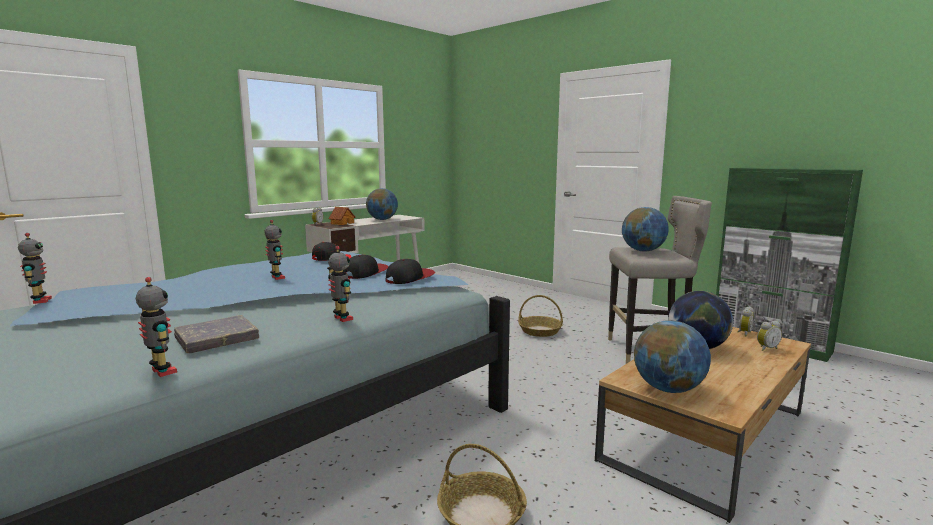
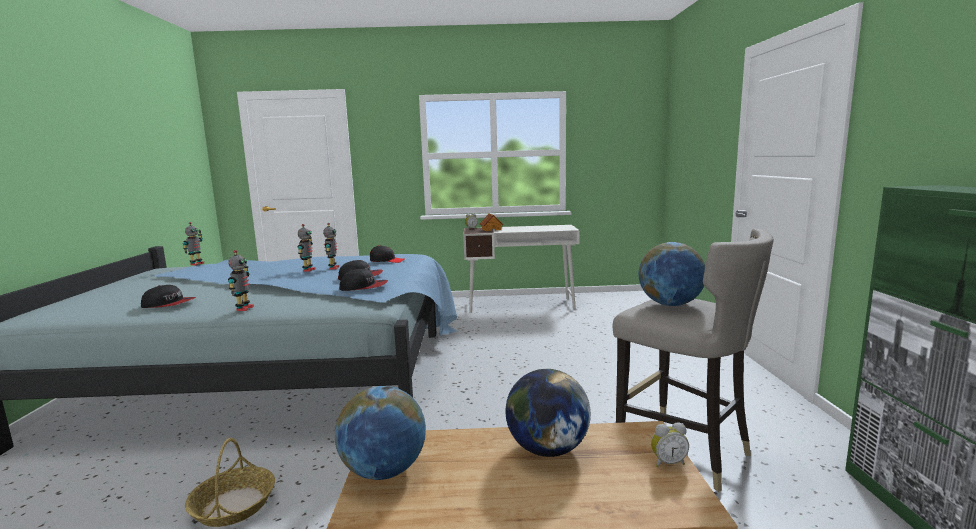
camera: 45 degrees right, 0 degrees up
(161, 372) = (104, 316): toy robot -> toy robot (333, 268)
(217, 339) = (169, 304): grey book -> cap
(382, 219) = (535, 228): globe -> none
(539, 331) = (603, 380): basket -> none
(766, 348) = (633, 494): alarm clock -> none

